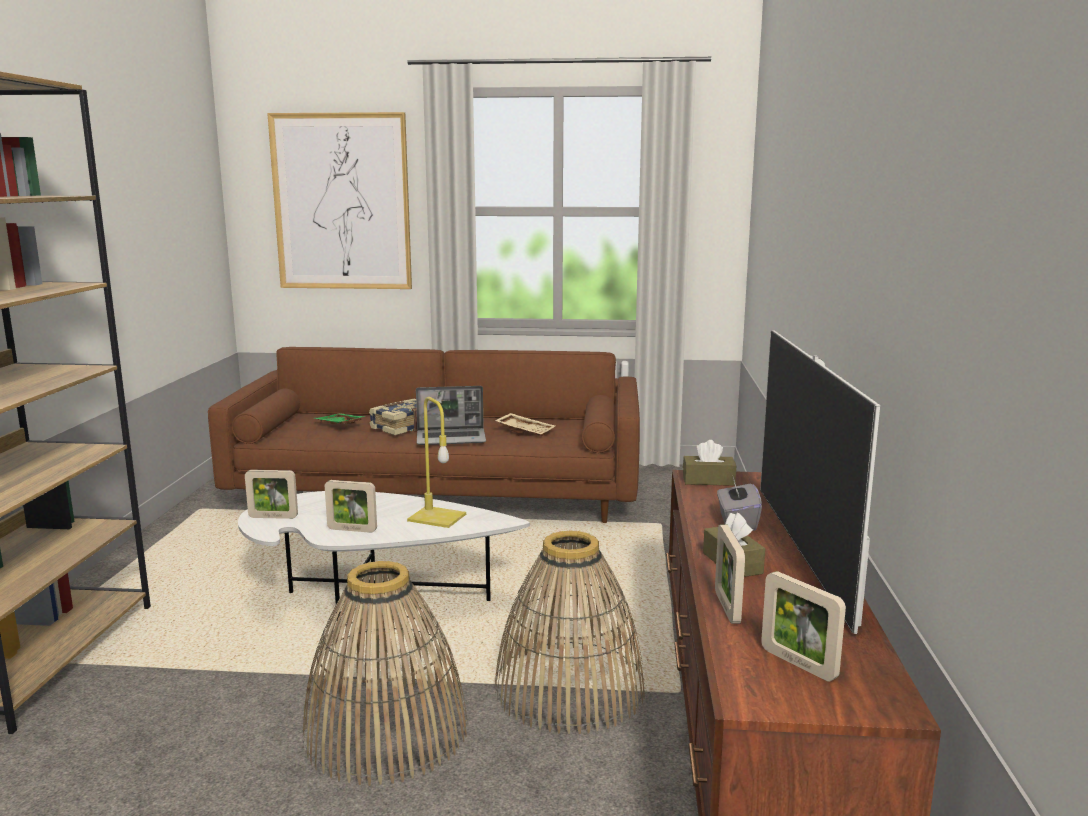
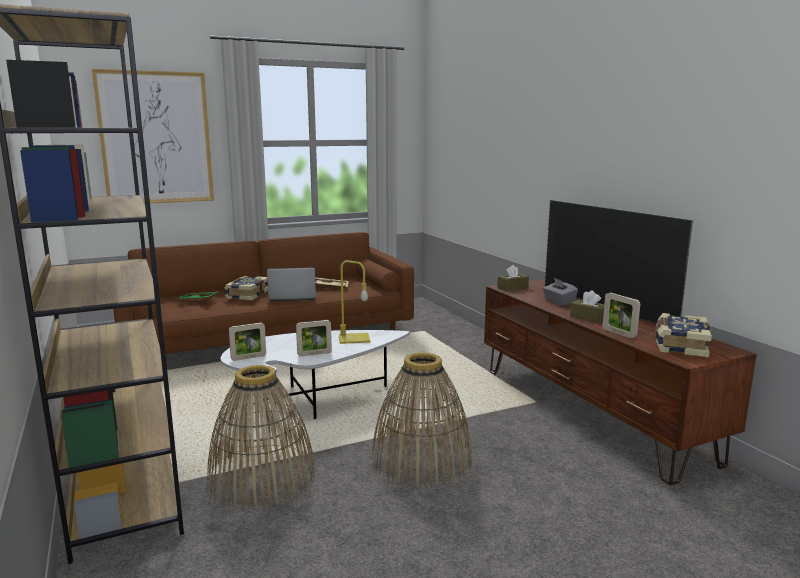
camera: 30 degrees left, 0 degrees up
(452, 438) = (292, 297): laptop -> laptop turned 150 degrees counterclockwise
(570, 688) = (484, 414): basket -> basket (262, 477)
(798, 664) = (679, 345): picture frame -> book

